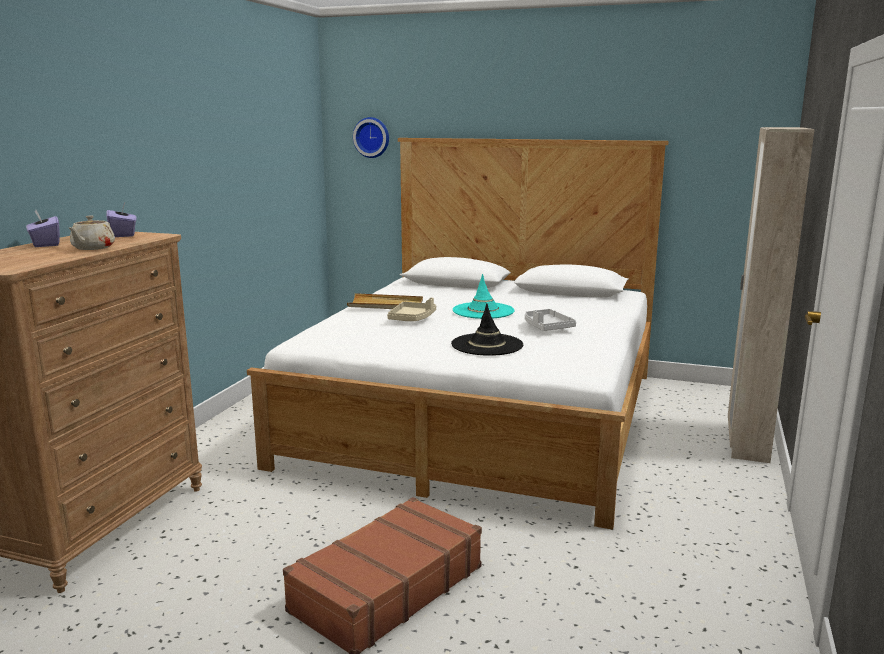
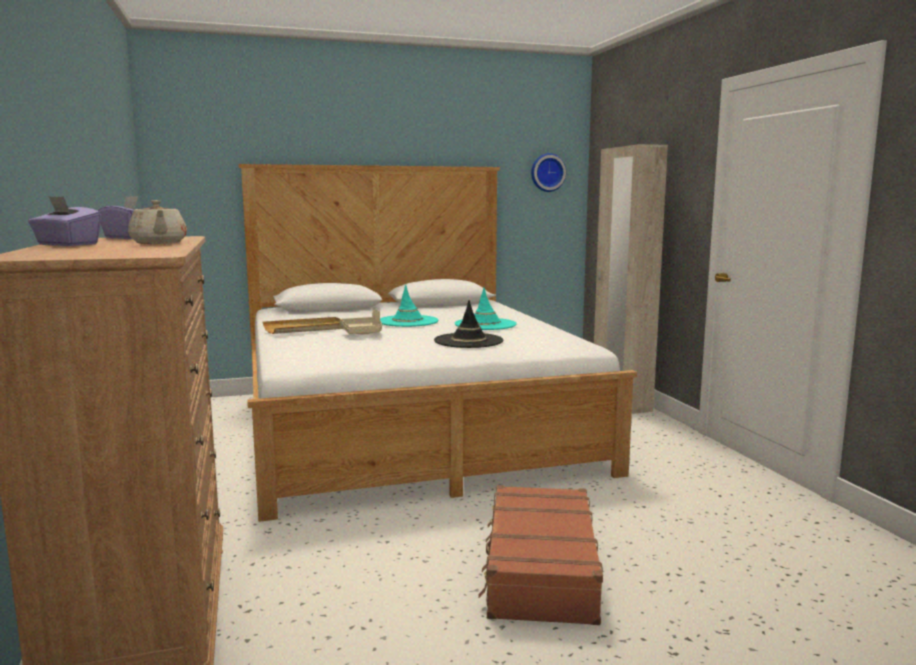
camera: 35 degrees left, 5 degrees down
(372, 137) = (203, 164): wall clock -> wall clock (547, 172)
(546, 327) = (485, 324): grey tray -> turquoise hat

